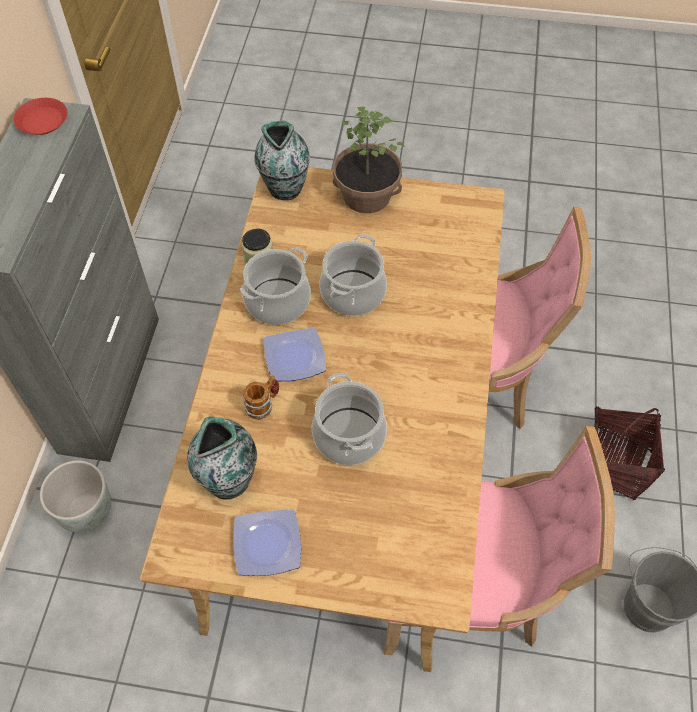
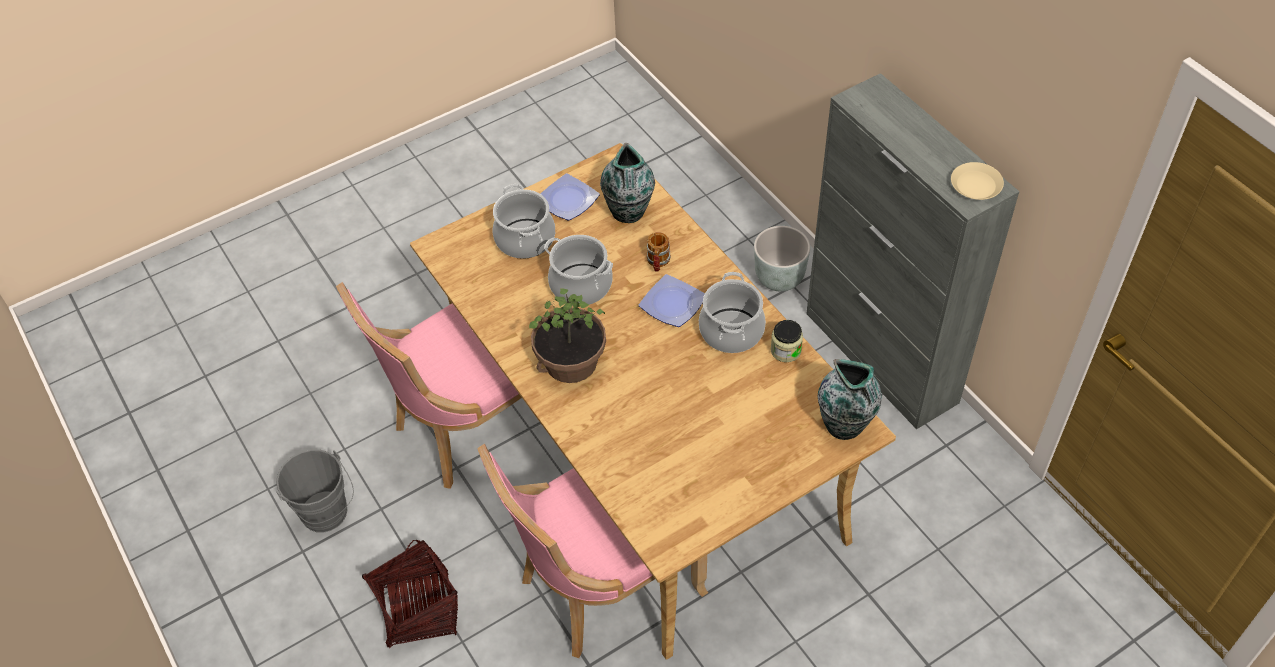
camera: 140 degrees right, 5 degrees down
(42, 121) = (975, 185): red plate -> beige plate
(352, 293) = (685, 378): cooking pot -> cooking pot (525, 239)
(366, 196) = (770, 471): potted plant -> potted plant (571, 361)

